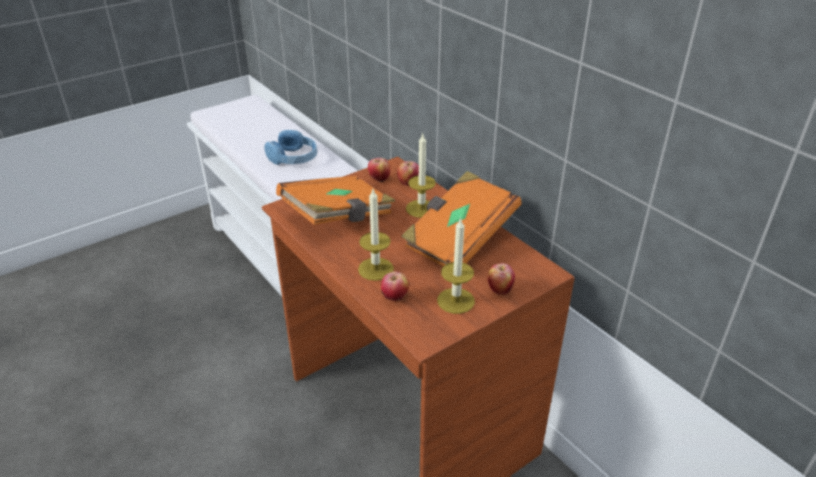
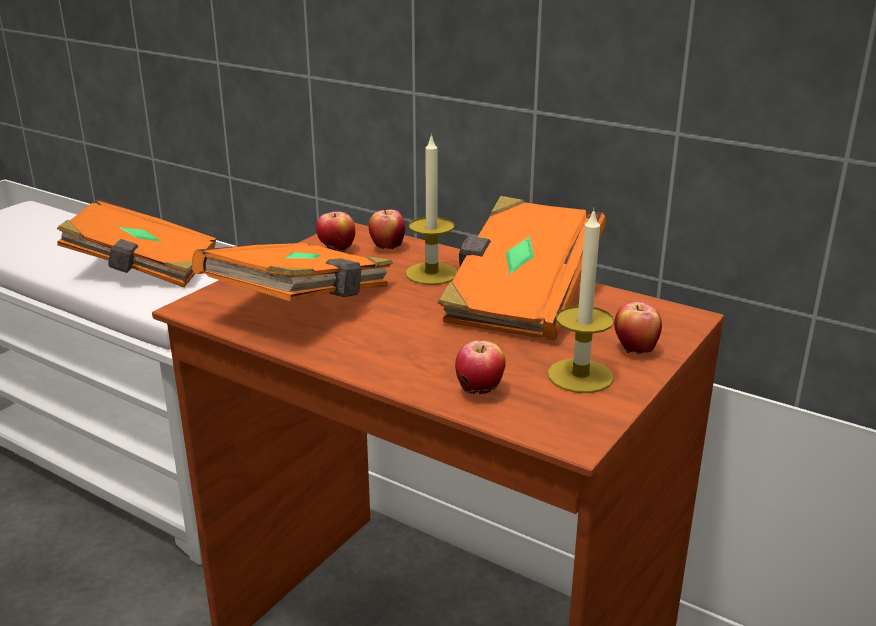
camera: 20 degrees left, 10 degrees down
(293, 158) = (143, 269): blue headphones -> orange book
(375, 269) = (416, 359): candle -> none

